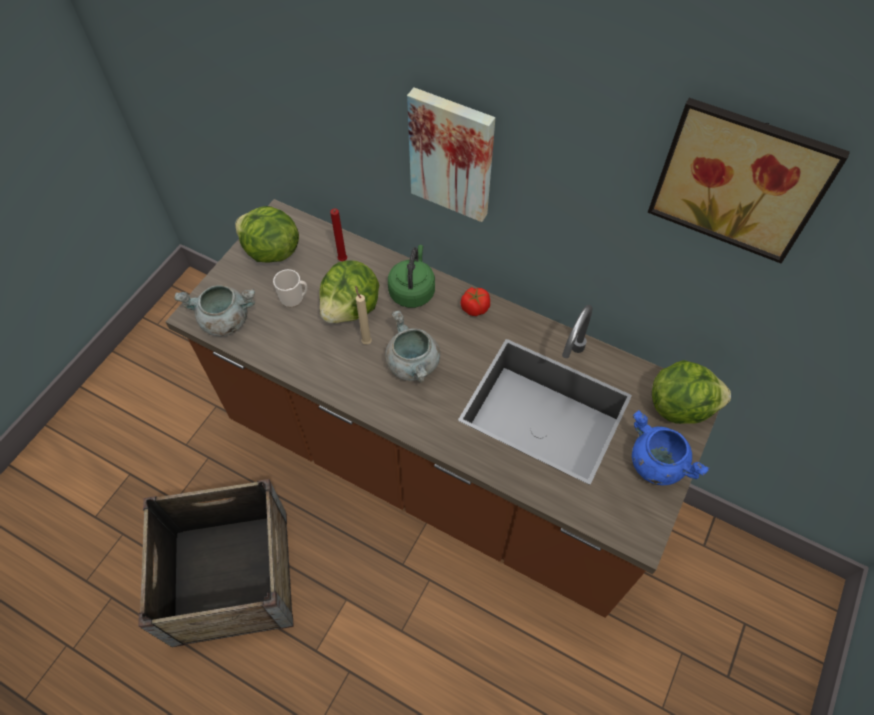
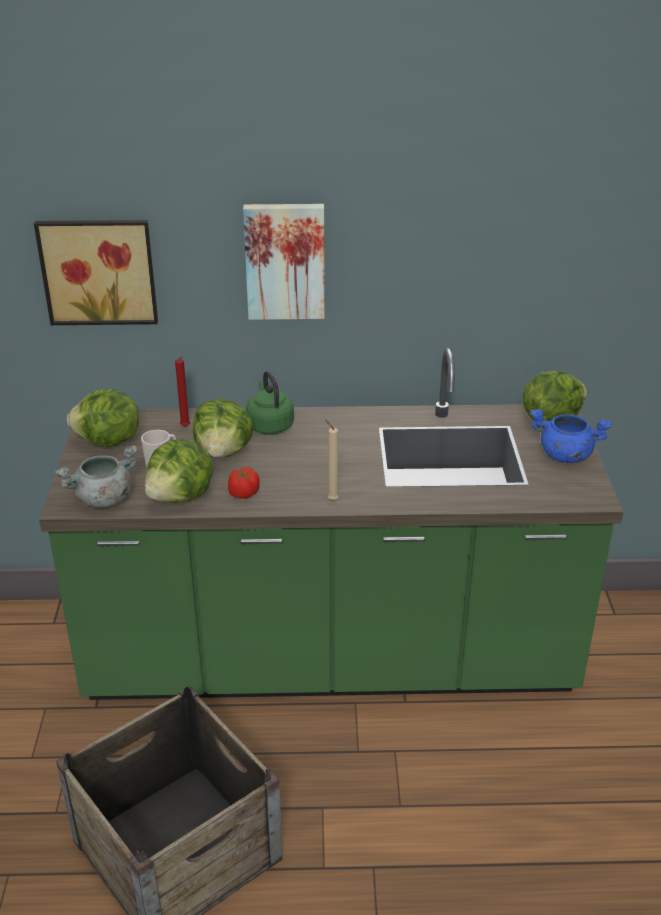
camera: 30 degrees left, 25 degrees down
(283, 348) = (181, 497): none -> lettuce
(366, 341) = (257, 467): beige candle -> beige candle (331, 499)
(413, 364) = (314, 467): grey cooking pot -> none
(437, 465) = (330, 658): brown counter -> green counter
(474, 308) = (334, 418): tomato -> tomato (243, 493)
(741, 178) = (530, 175): picture -> picture (99, 270)

